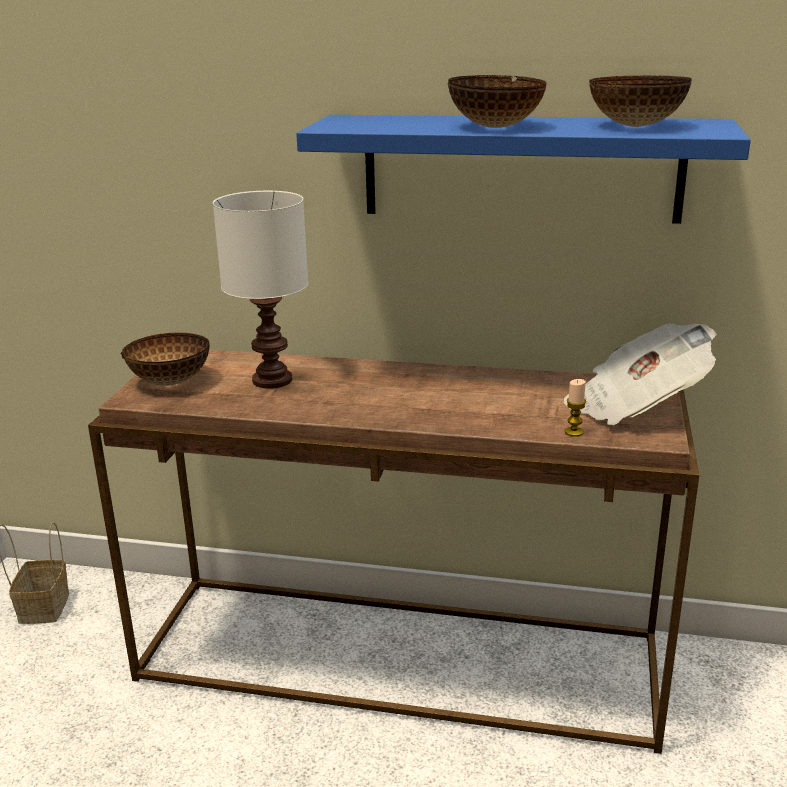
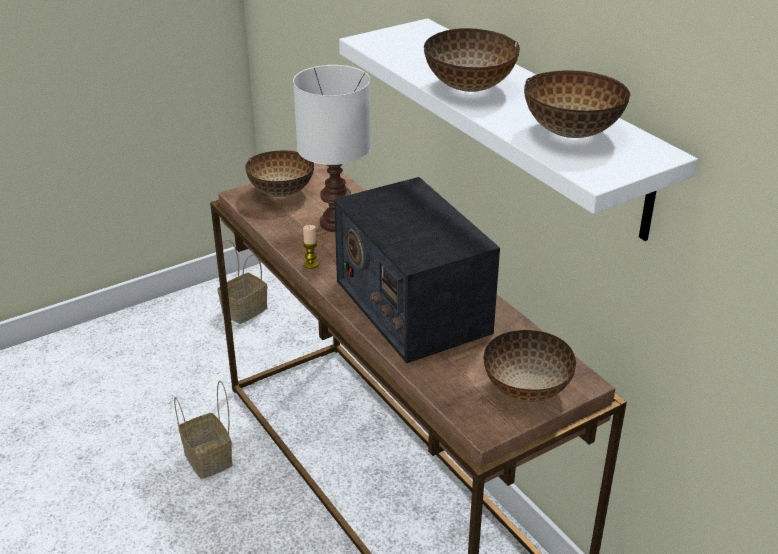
camera: 45 degrees right, 10 degrees up
(196, 754) = (209, 459): none -> basket
(453, 400) = (411, 306): none -> radio
(521, 168) = (539, 125): blue shelf -> white shelf
(574, 432) = (437, 382): candle -> candle (311, 264)
(635, 406) = (525, 390): newspaper -> bowl

